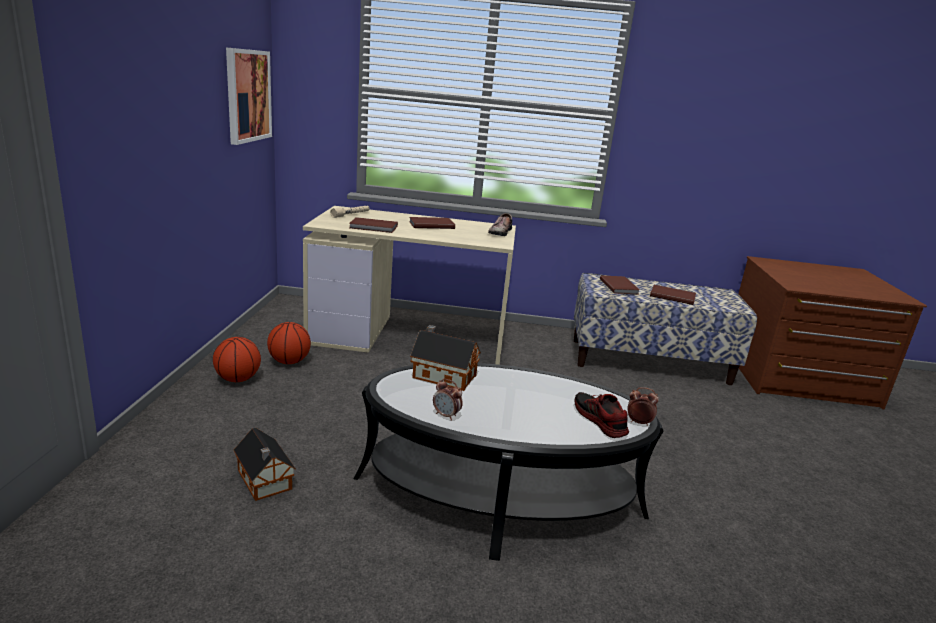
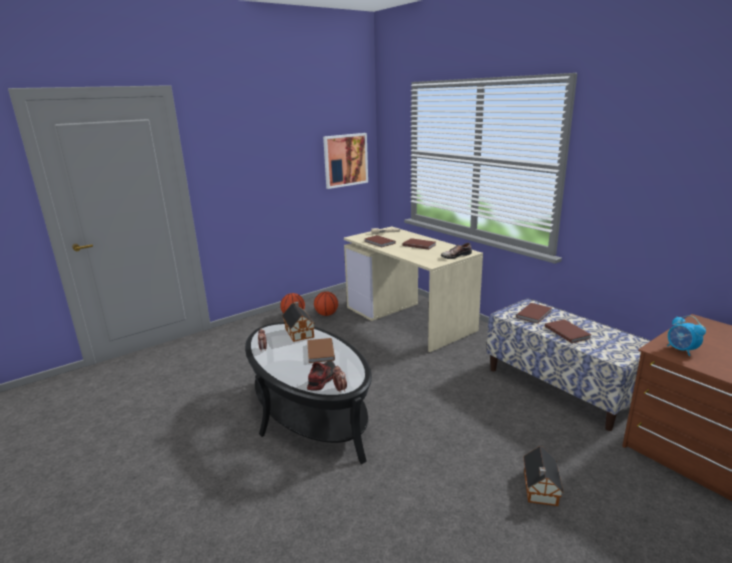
camera: 50 degrees right, 0 degrees up
(264, 481) = (237, 362): toy house -> toy house (540, 489)
(523, 391) = (319, 352): none -> brown book
(804, 284) = (681, 350): none -> alarm clock

